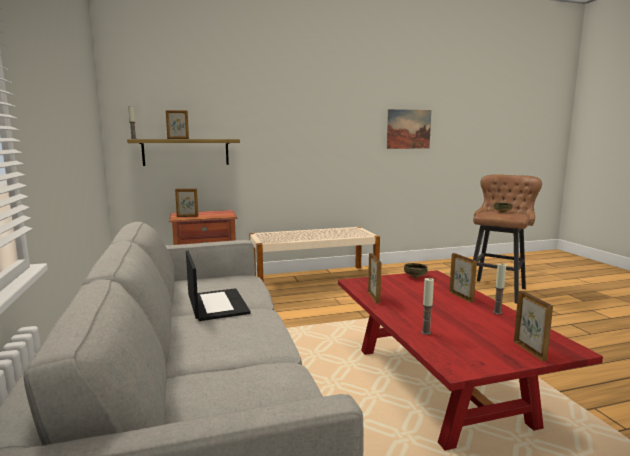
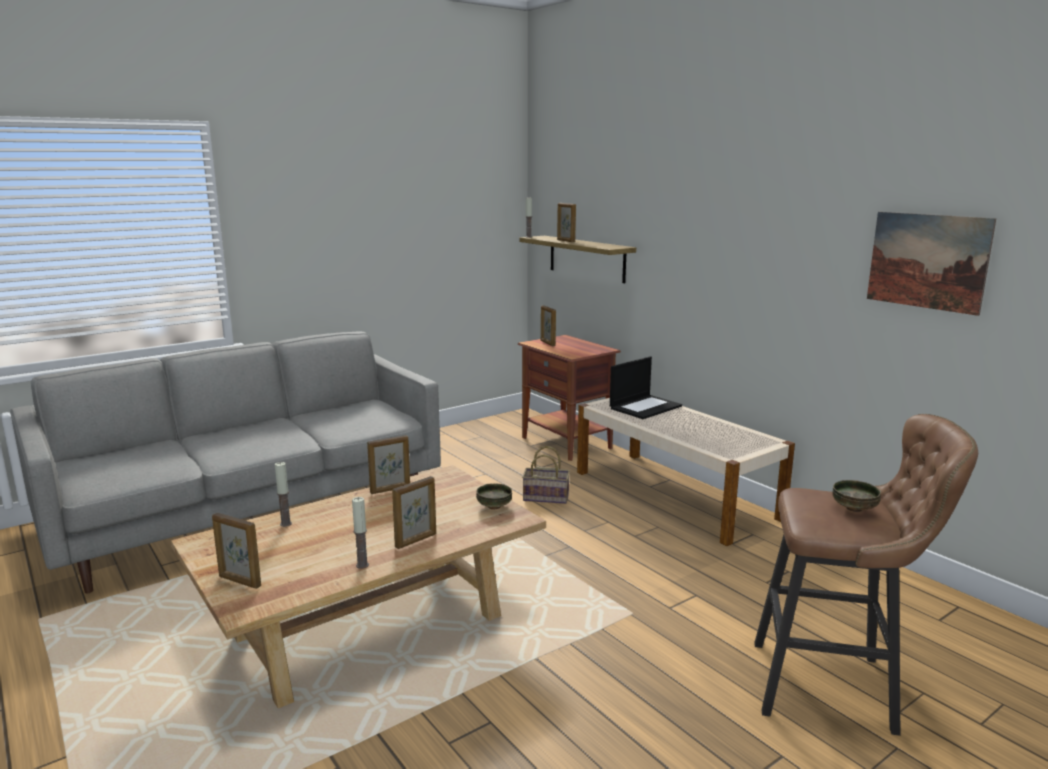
camera: 70 degrees right, 5 degrees up
(216, 304) = (314, 424): laptop -> laptop (645, 407)
(286, 305) = (547, 497): none -> basket
(437, 384) = (369, 626): red coffee table -> beige coffee table
(530, 350) = (239, 581): picture frame -> picture frame turned 60 degrees clockwise

